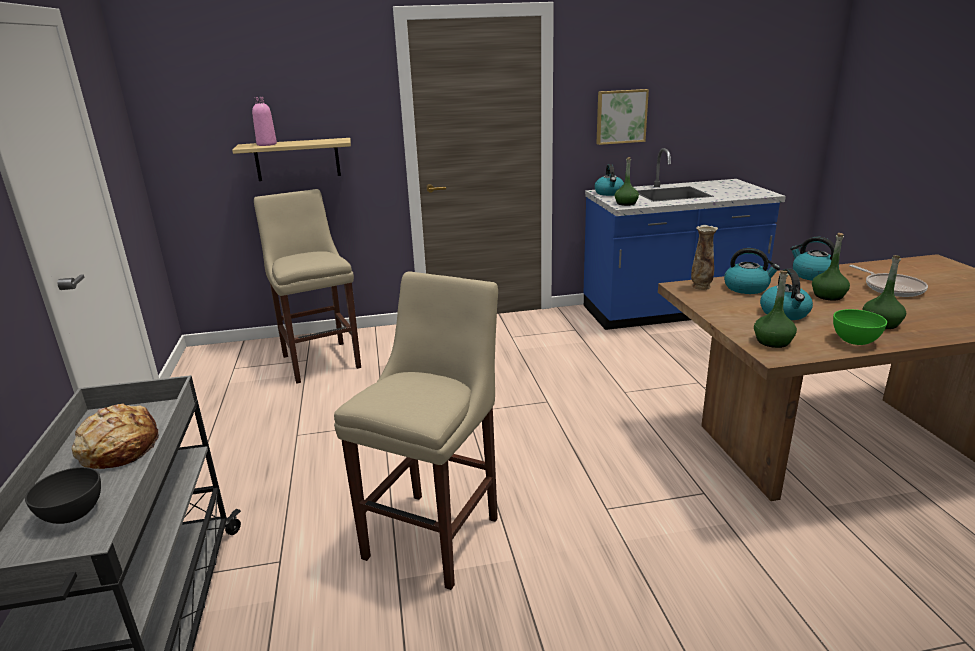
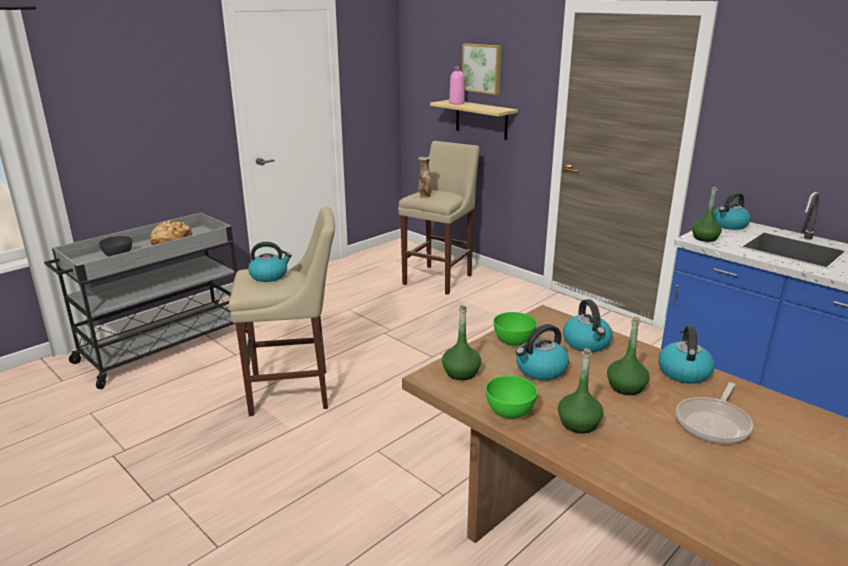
camera: 55 degrees right, 0 degrees up
(402, 389) = (269, 276): none -> kettle
(621, 116) = (780, 141): picture -> picture (482, 68)
(701, 287) = (558, 323): vase -> vase (424, 196)
(724, 309) = (513, 341): none -> green bowl

